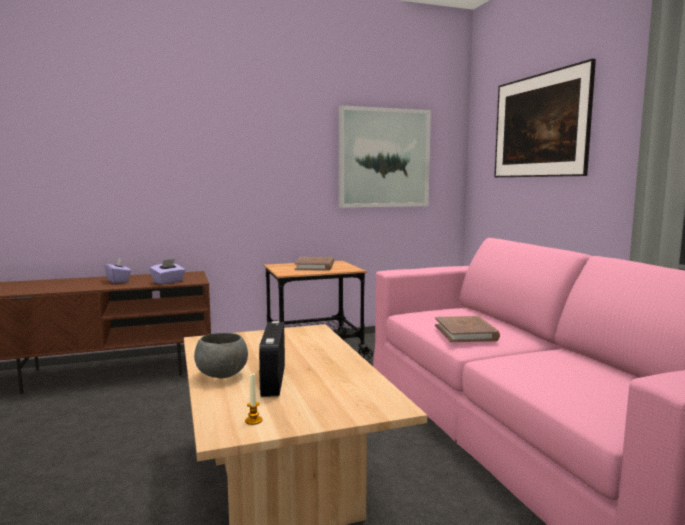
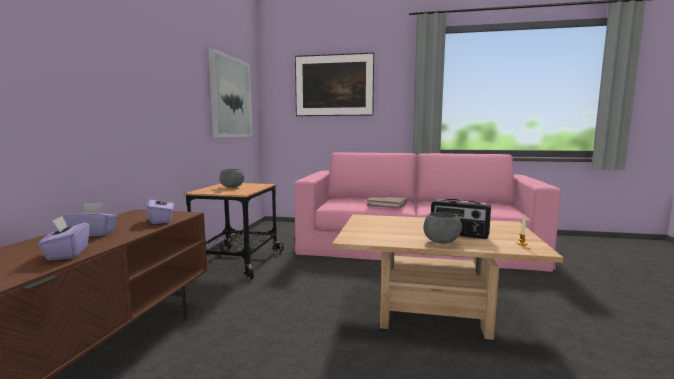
camera: 60 degrees left, 0 degrees up
(68, 288) = (67, 254): none -> purple tissue box
(315, 266) = (232, 187): brown book -> grey bowl

